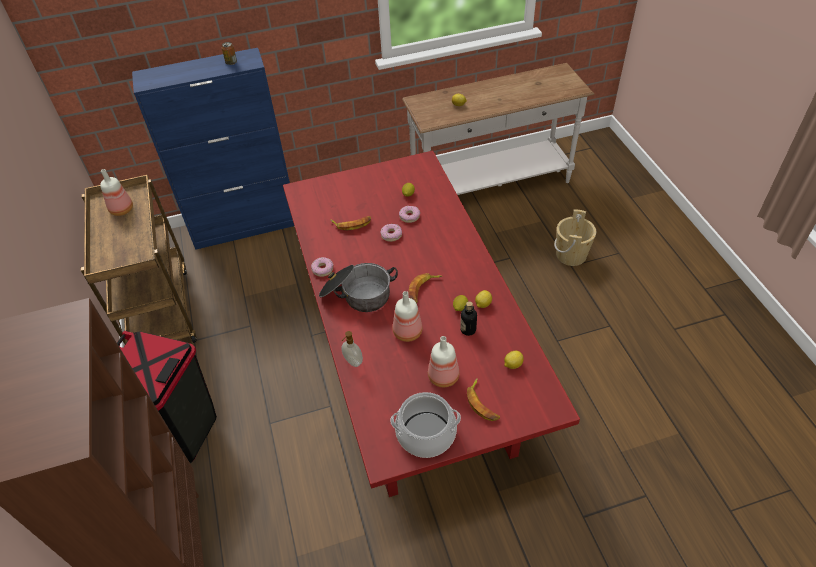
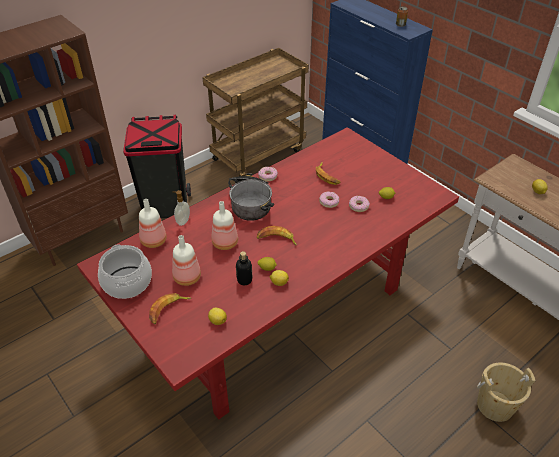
camera: 65 degrees right, 5 degrees down
(123, 209) = (274, 71): bottle -> bottle (154, 241)

